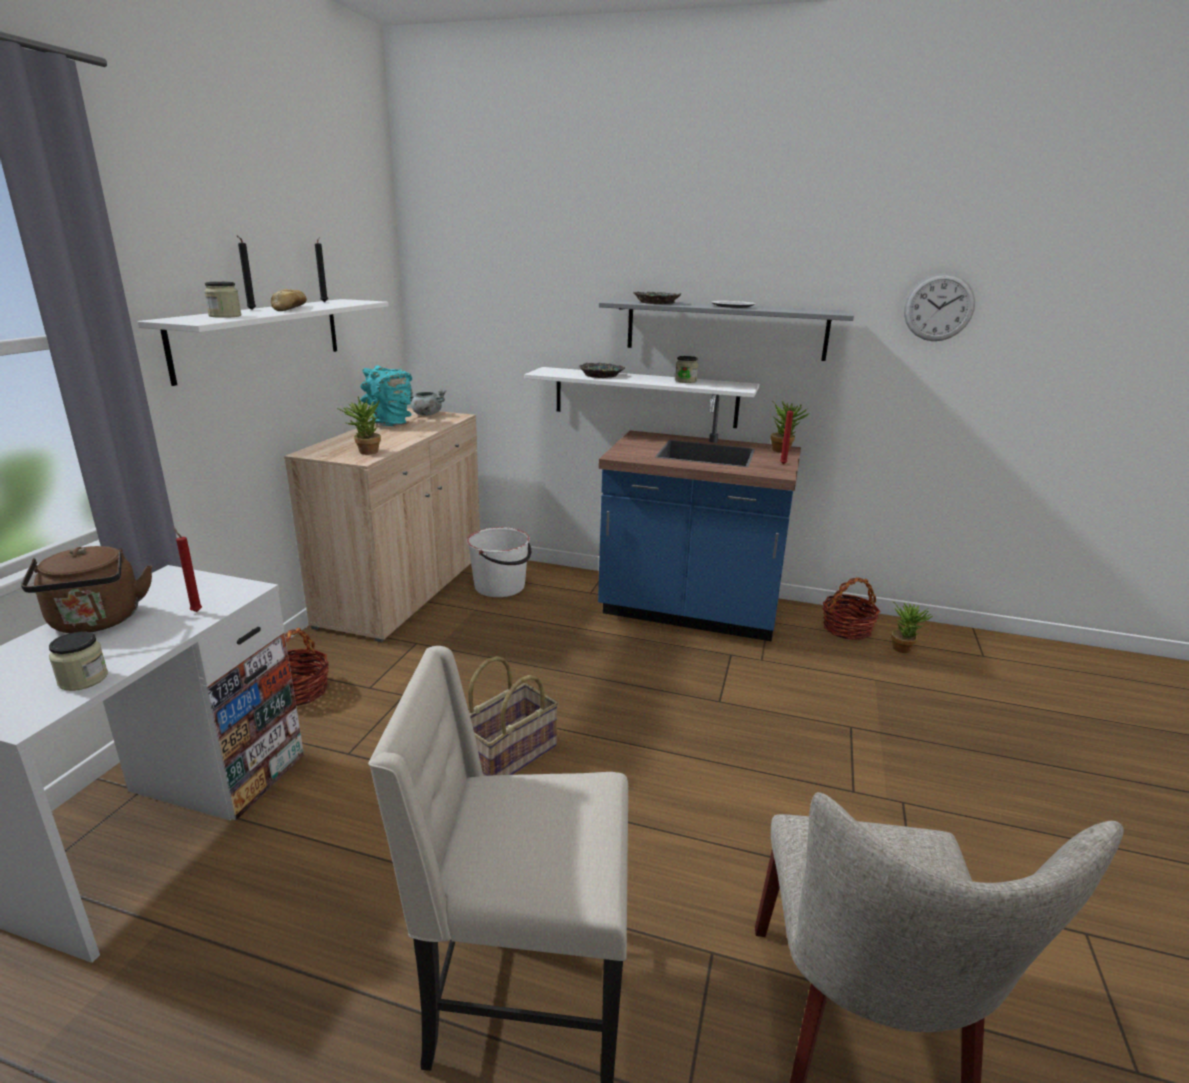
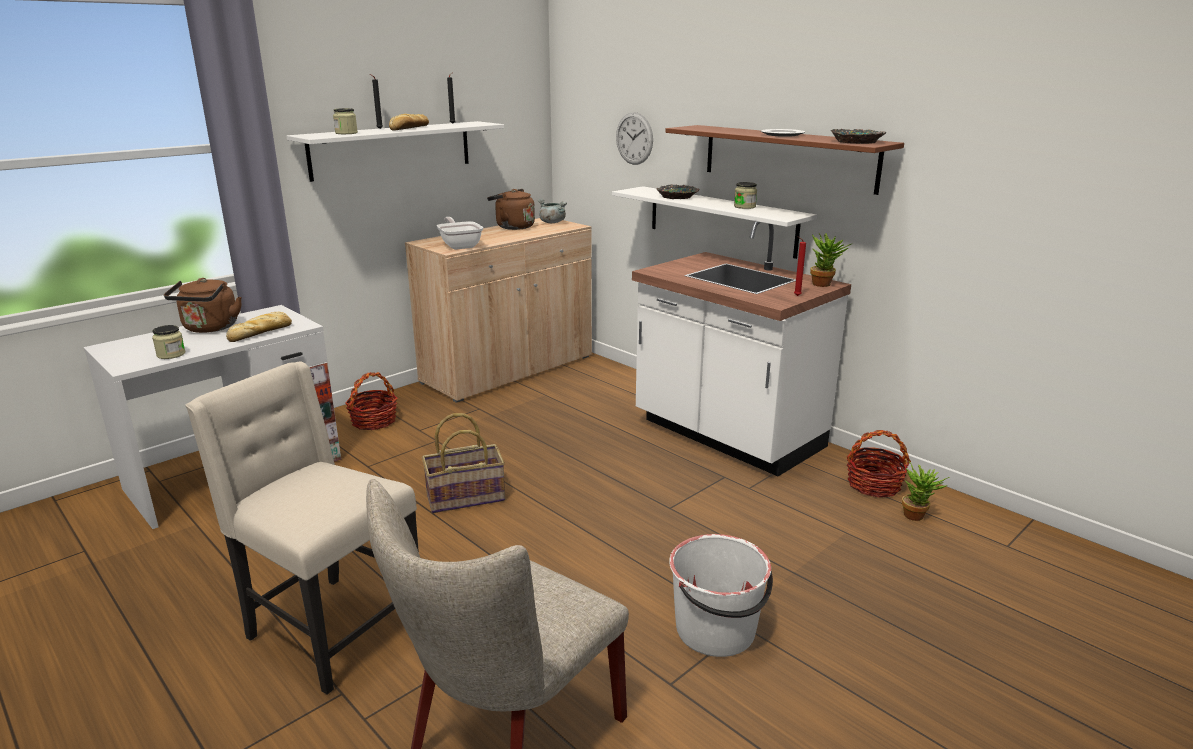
camera: 30 degrees right, 0 degrees up
(195, 611) = (261, 332): red candle -> bread
(364, 452) = (460, 245): potted plant -> frying pan
(390, 423) = (512, 227): turquoise vase -> brown kettle
(500, 587) = (583, 382): white bucket -> white bucket (716, 631)
(657, 302) = (721, 129): bowl -> bowl (857, 141)
(690, 612) = (727, 435): blue counter -> white counter
(725, 329) = (788, 157): grey shelf -> brown shelf
(938, 307) = (992, 141): wall clock -> wall clock (634, 138)

